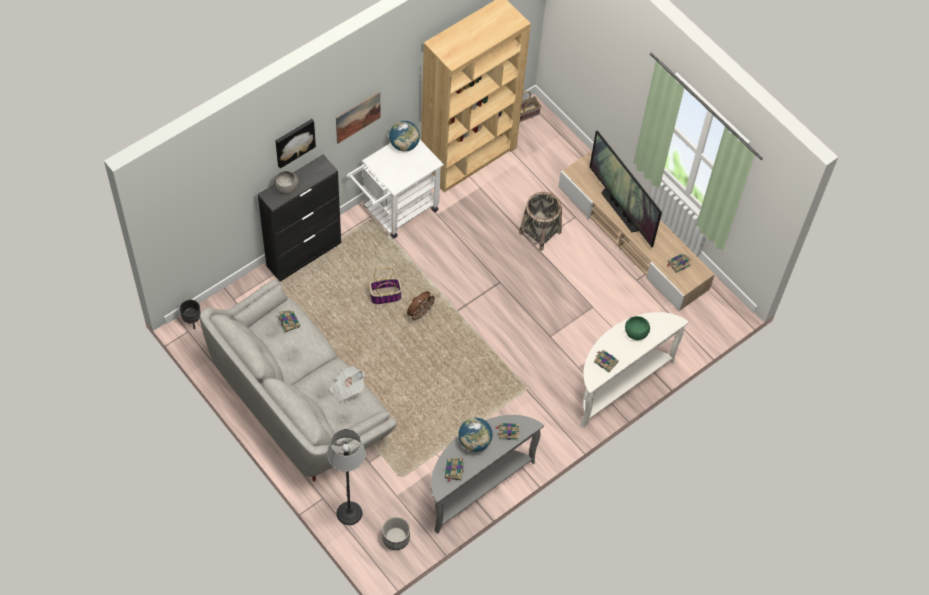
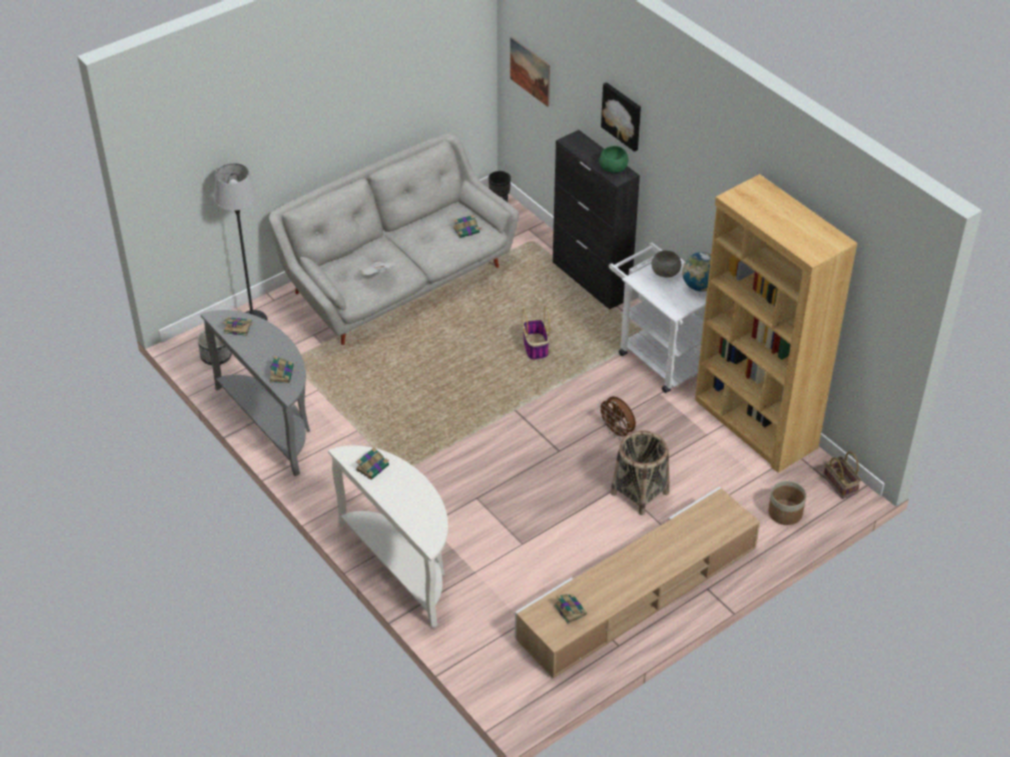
camera: 95 degrees right, 15 degrees down
(286, 187) = (588, 149): grey bowl -> grey bowl (666, 272)
(358, 117) = (683, 183): picture -> picture (530, 71)
(420, 314) = (510, 377): brown fan -> brown fan (617, 432)
(474, 441) = (272, 345): globe -> none
(554, 147) = (785, 513): none -> planter
(621, 210) = (659, 549): television -> none
(636, 332) = (415, 501): green bowl -> green bowl (613, 168)

